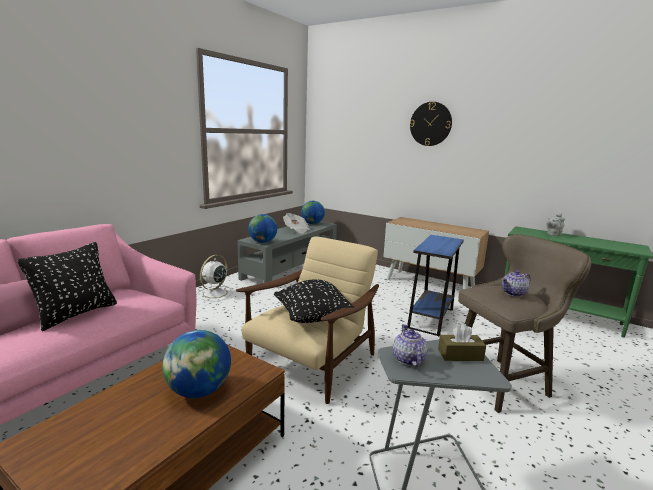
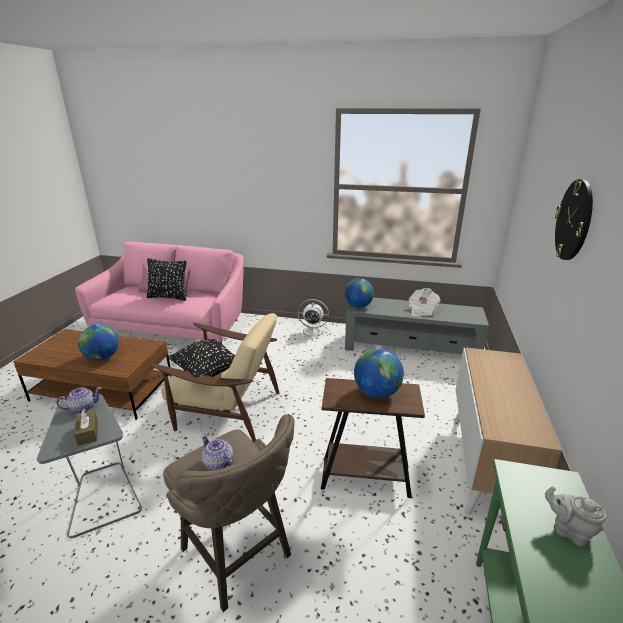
camera: 70 degrees right, 10 degrees up
(312, 224) = (462, 312): globe -> globe (376, 393)
(431, 318) = (365, 477): blue side table -> brown side table

